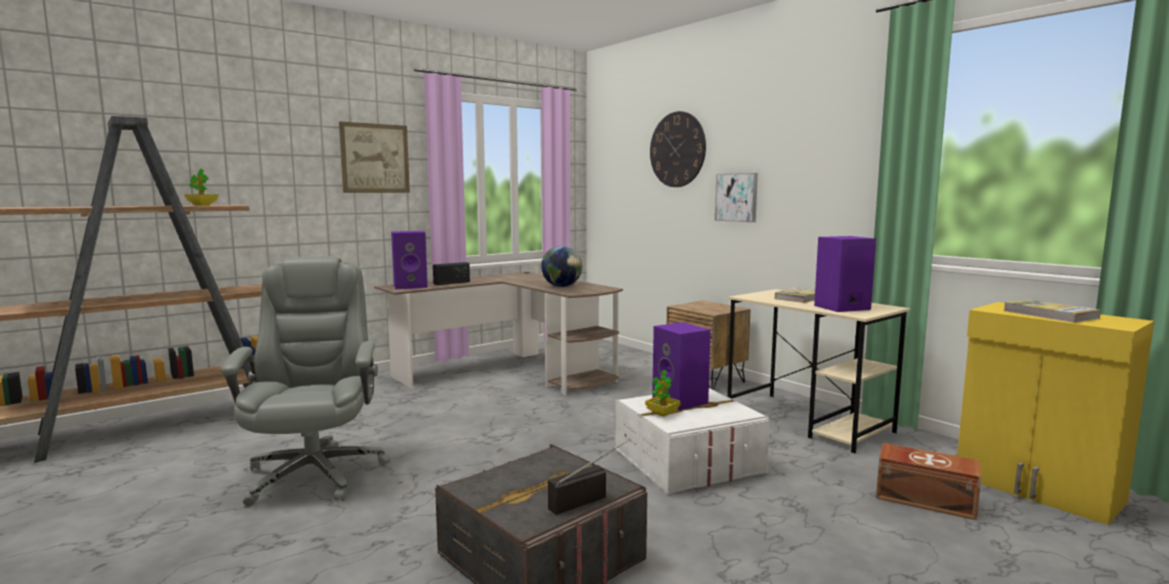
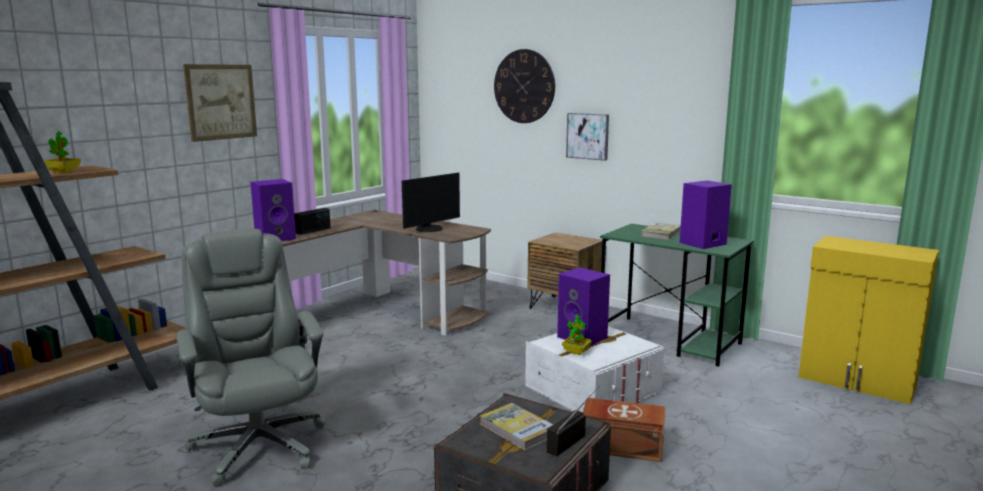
camera: 15 degrees left, 5 degrees up
(561, 286) = (430, 229): globe -> monitor
(808, 421) = (670, 340): beige desk -> green desk
(923, 498) = (784, 399): brown storage box -> brown storage box (621, 445)
(1050, 314) = (870, 248): book -> book (517, 429)

